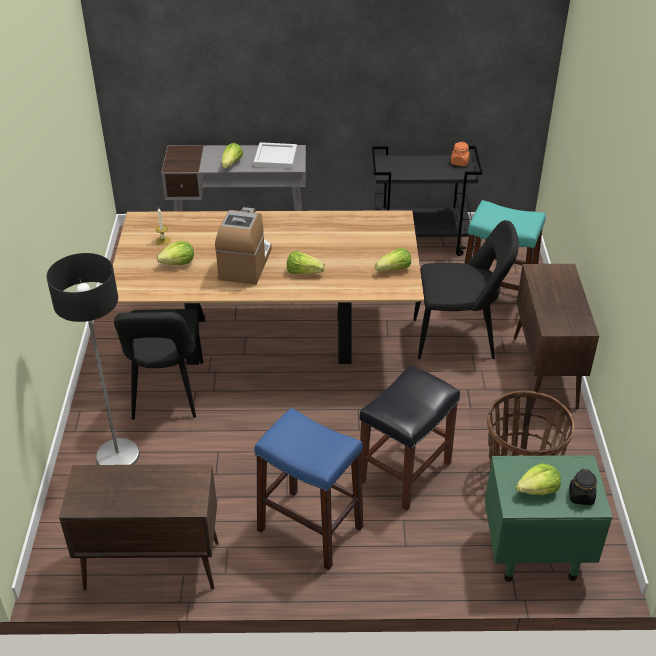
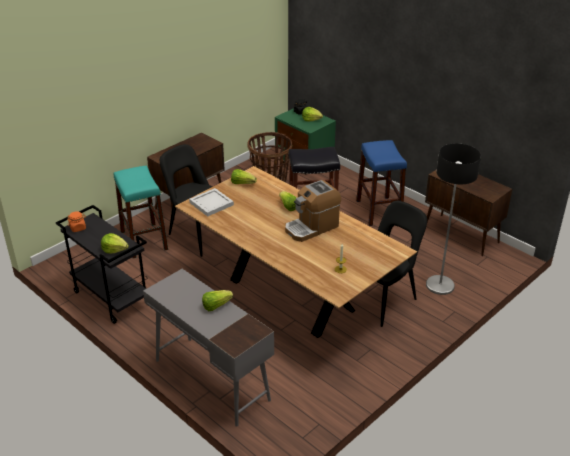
camera: 135 degrees left, 5 degrees down
(178, 263) = (348, 249): lettuce -> lettuce (114, 249)
(275, 157) = (180, 292): white tray -> white tray (211, 204)

